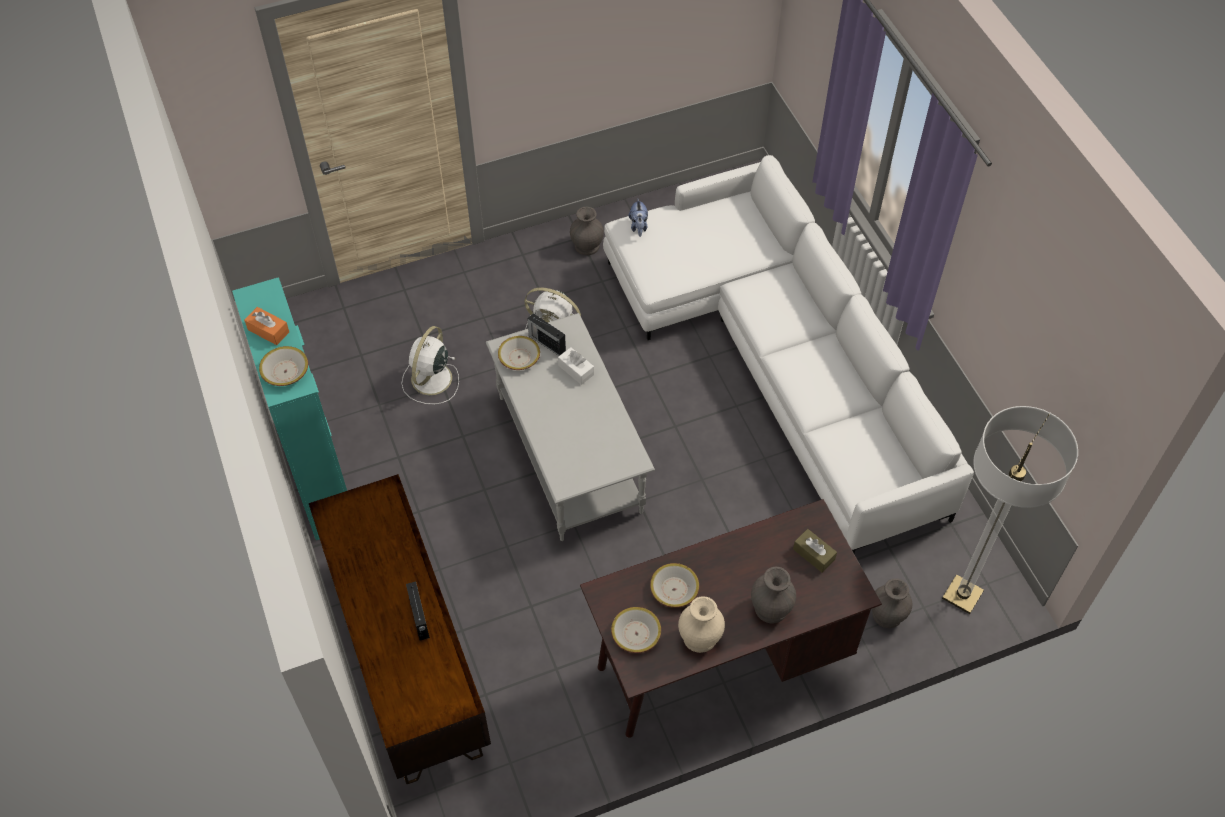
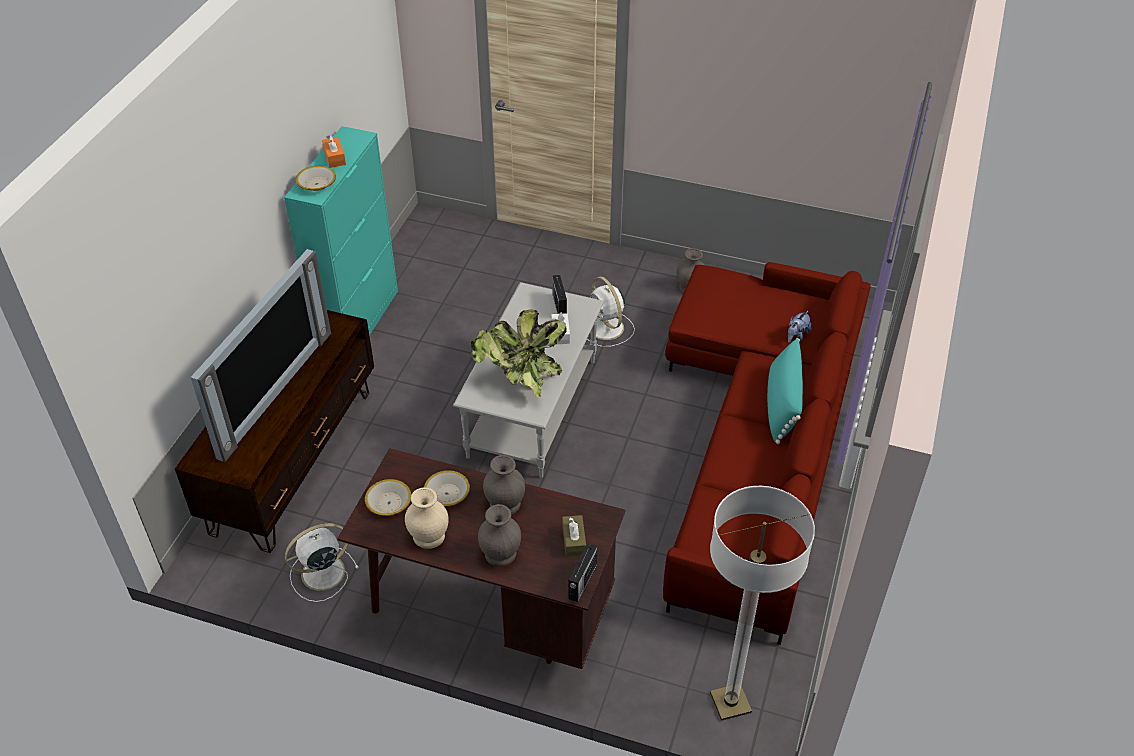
camera: 40 degrees right, 10 degrees down
(388, 608) = (270, 391): none -> television
(419, 619) = (280, 409): radio -> radio (582, 582)
(430, 380) = (491, 308): white fan -> white fan (321, 573)
(519, 357) = (530, 303): bowl -> none
(587, 436) = (521, 378): none -> potted plant
(638, 226) = (716, 276): plush toy -> plush toy (796, 336)
(779, 360) = (757, 443): white sofa -> red sofa
(802, 316) = (782, 405): none -> turquoise pillow
(886, 614) = (651, 671): grey vase -> grey vase (504, 502)

